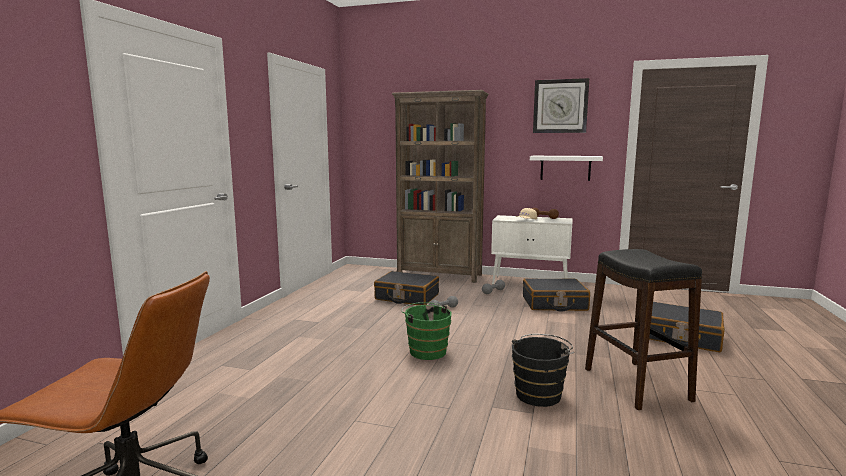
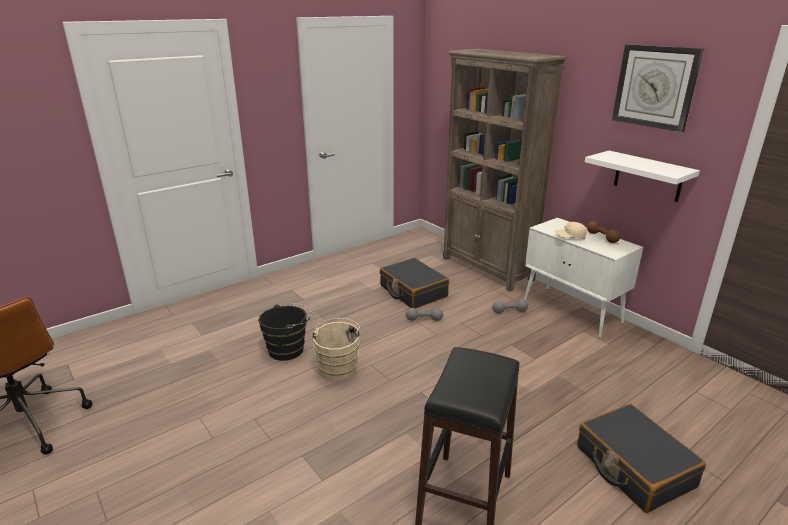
camera: 35 degrees right, 15 degrees up
(426, 351) = (338, 367): green bucket -> beige bucket
(539, 393) = (359, 462): black bucket -> black bucket (289, 349)
(554, 304) = (551, 353): black suitcase -> none

